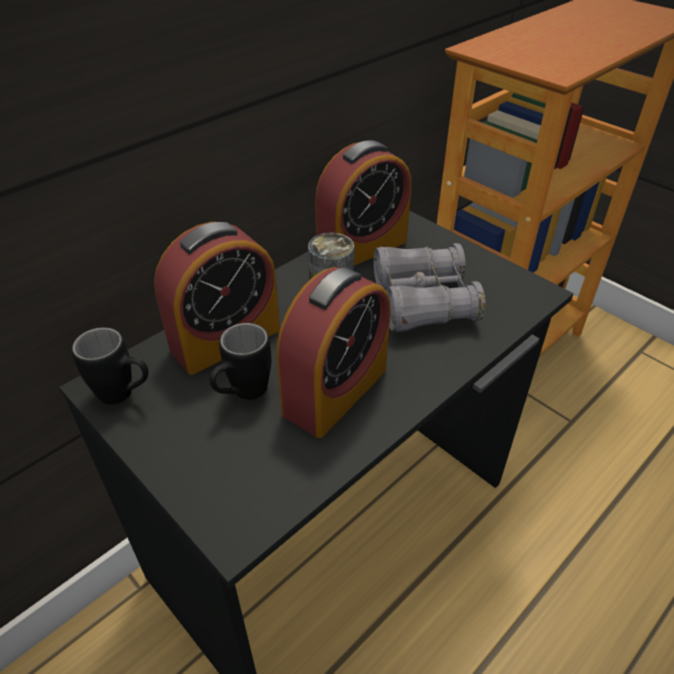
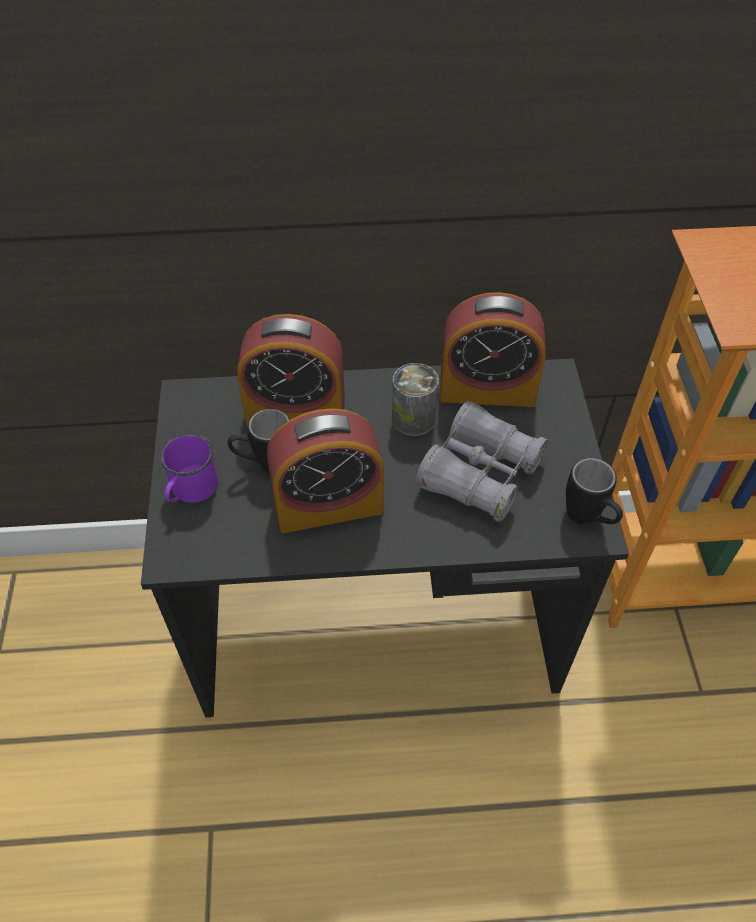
camera: 40 degrees right, 10 degrees up
(125, 395) = (193, 413): black mug -> black mug (588, 519)
(192, 460) = (190, 490): none -> purple mug

